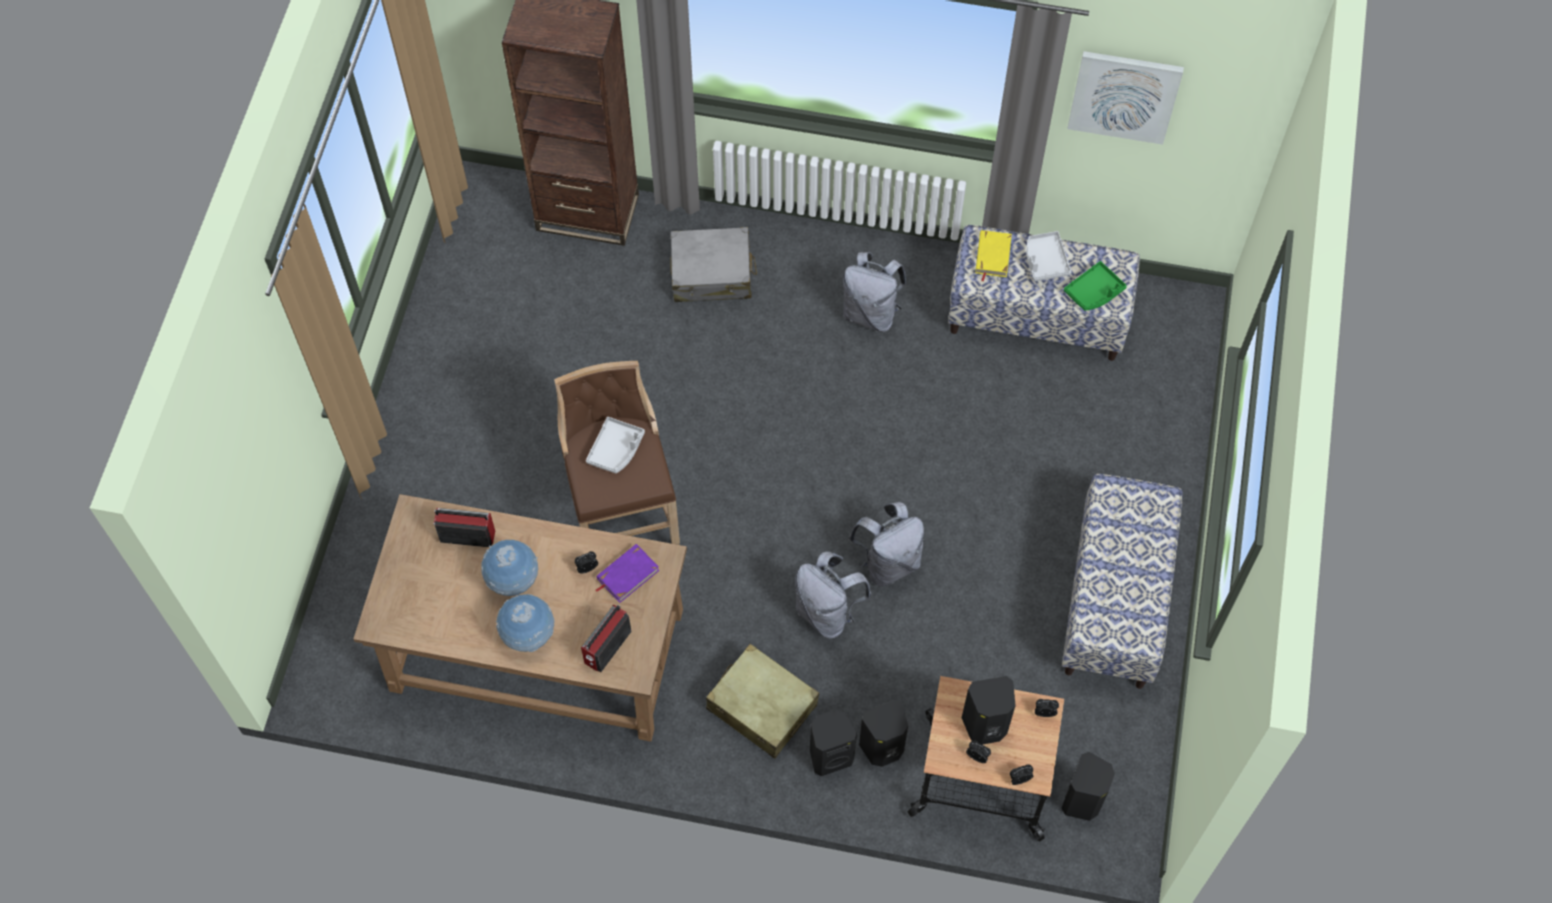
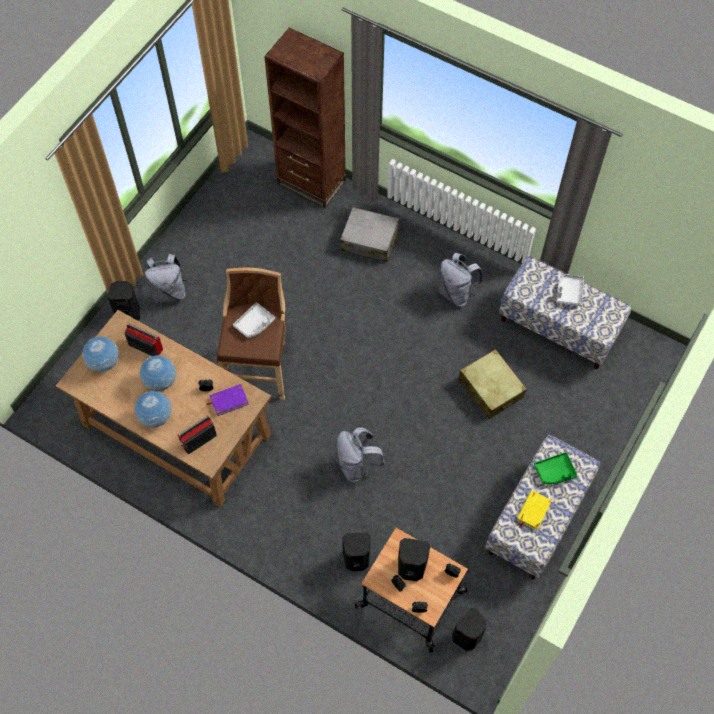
camera: 20 degrees right, 0 degrees up
(414, 580) = (104, 363): none -> globe
(762, 707) = (294, 509): beige suitcase -> beige suitcase (490, 388)
(830, 755) = (323, 553): black speaker -> black speaker (128, 313)
(888, 562) = (406, 447): grey backpack -> grey backpack (169, 292)
(992, 256) = (537, 279): yellow book -> yellow book (533, 511)
(1094, 292) = (592, 321): green tray -> green tray (555, 471)
(1124, 96) = (640, 199): picture -> none

